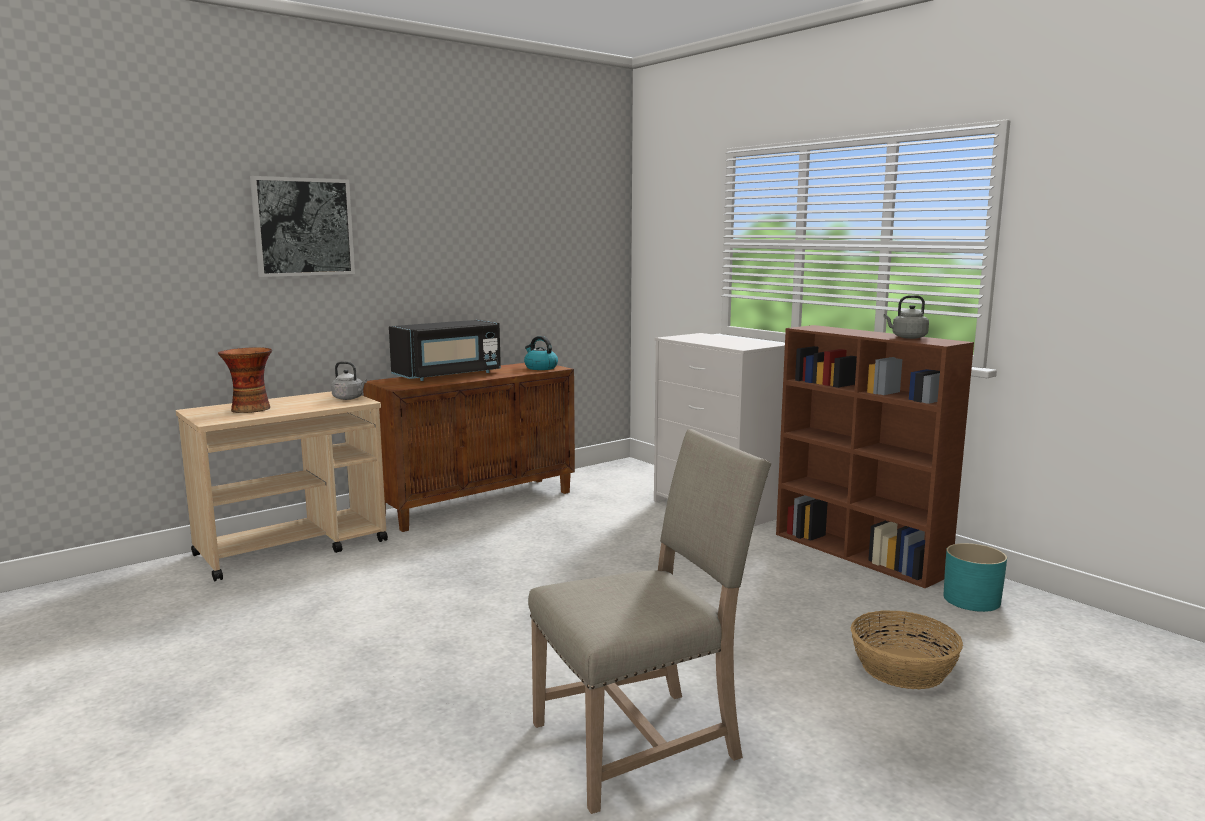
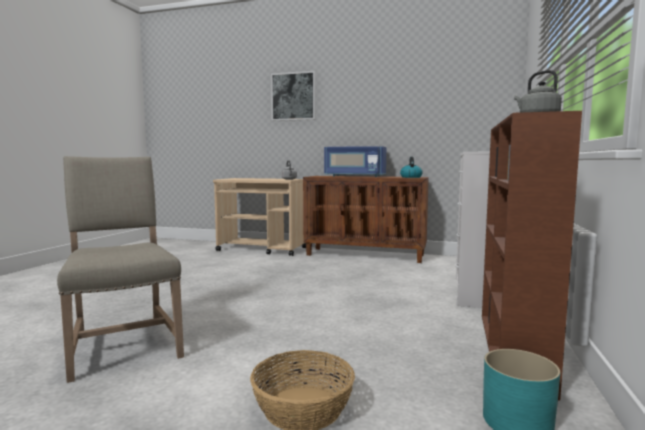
camera: 55 degrees right, 5 degrees down
(250, 409) = (248, 178): vase -> none
(448, 375) = (354, 176): black microwave -> blue microwave
(642, 741) = (123, 345): beige chair -> beige chair turned 150 degrees counterclockwise

